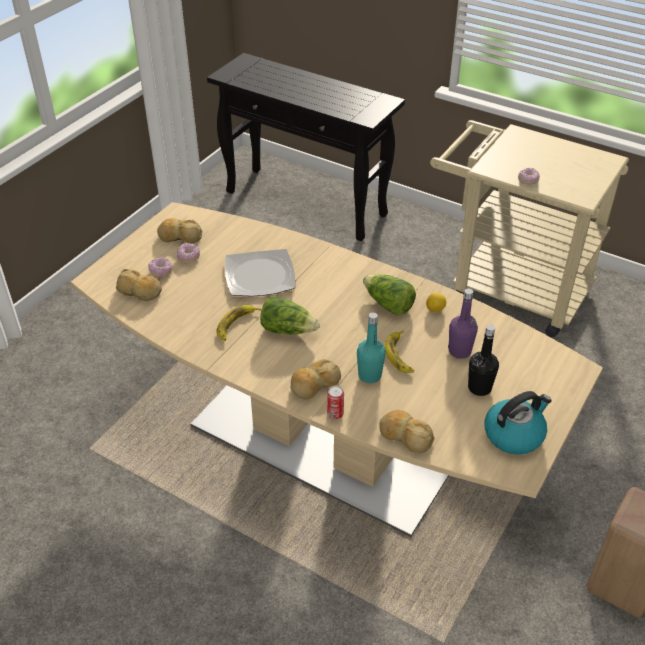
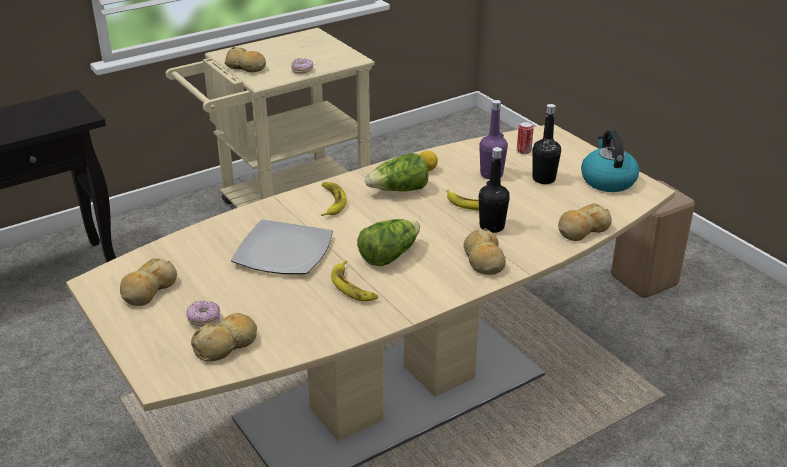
camera: 65 degrees left, 10 degrees down
(188, 257) = (197, 292): donut -> none
(335, 414) = (532, 259): can -> can (523, 151)
(343, 275) = (331, 202): none -> banana
(369, 375) = (492, 227): turquoise bottle -> black bottle
(502, 151) = (246, 67): none -> bread

